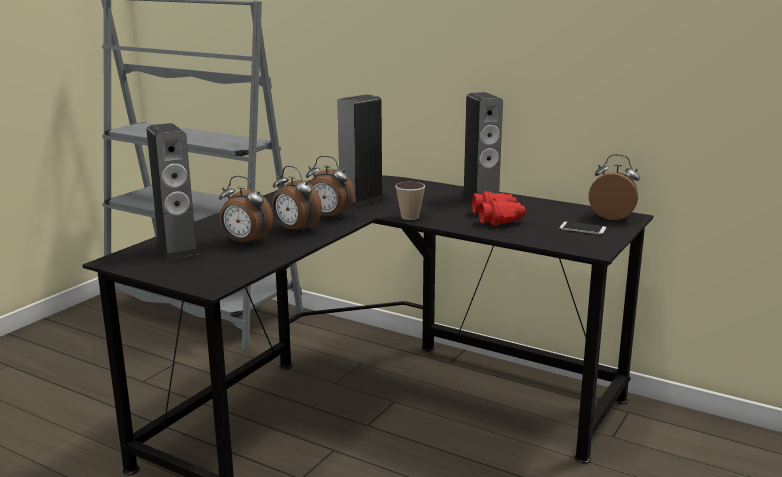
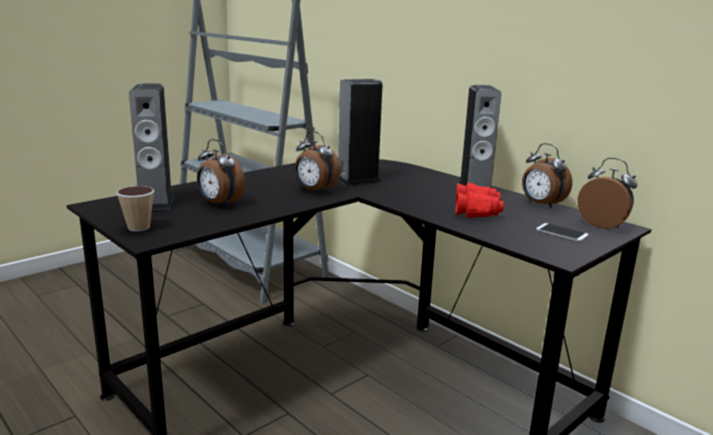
camera: 15 degrees right, 0 degrees up
(295, 230) = (274, 198): alarm clock -> alarm clock (541, 205)
(410, 217) = (390, 200): cup -> cup (139, 227)

